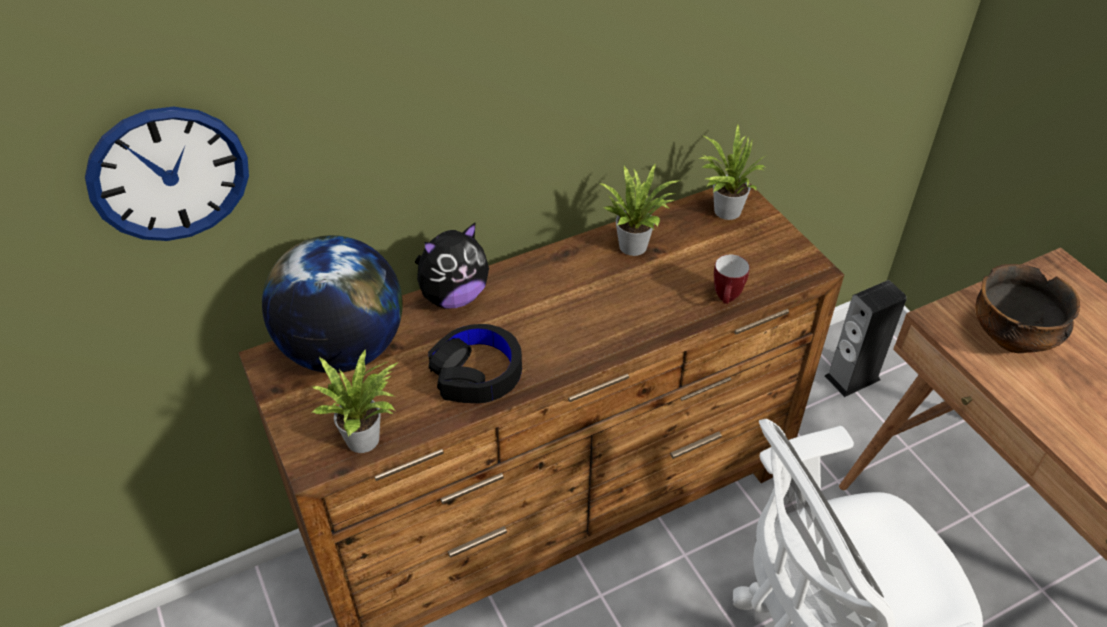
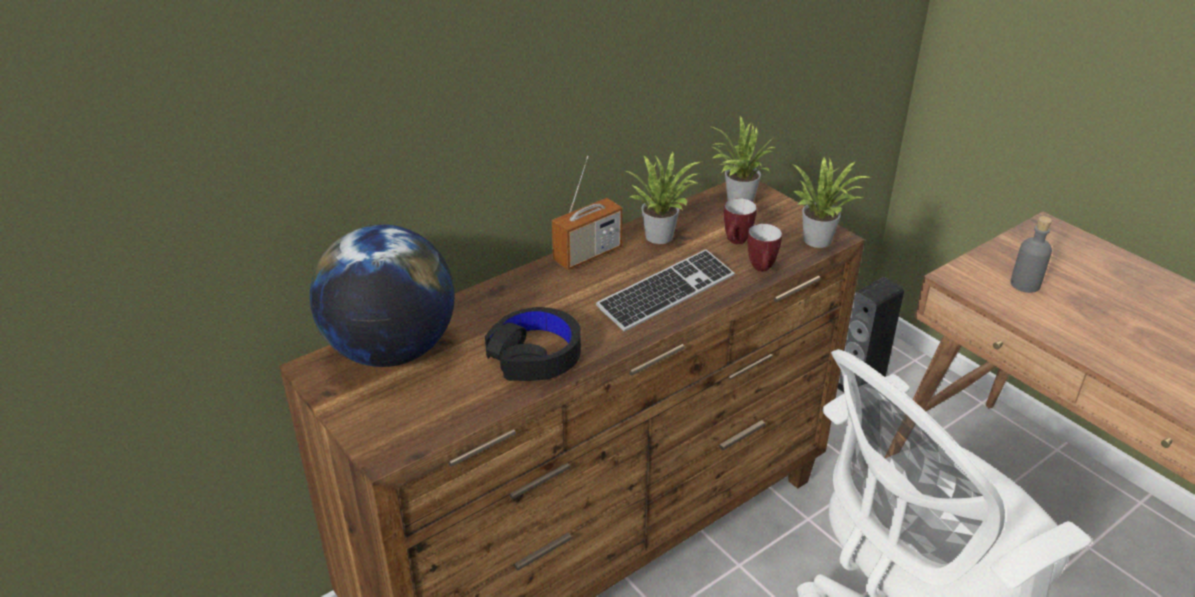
camera: 10 degrees left, 10 degrees down
(169, 175) = (217, 158): wall clock -> none
(367, 438) = (437, 424): potted plant -> potted plant (820, 239)
(453, 296) = (493, 294): plush toy -> none
(556, 260) = (587, 254): none -> radio
(622, 316) = (666, 293): none -> keyboard
(709, 263) = (736, 242): none -> mug
(1012, 337) = (1025, 284): bowl -> grey bottle

